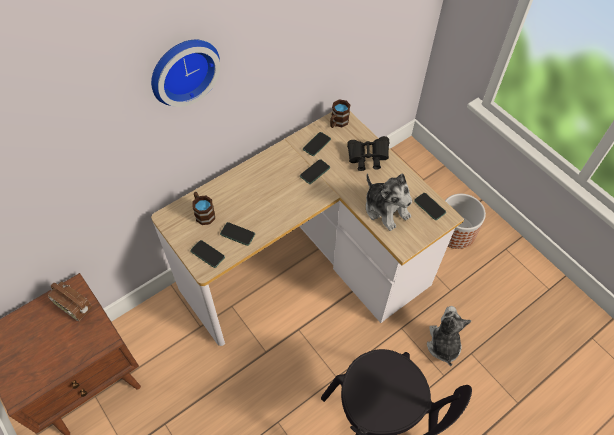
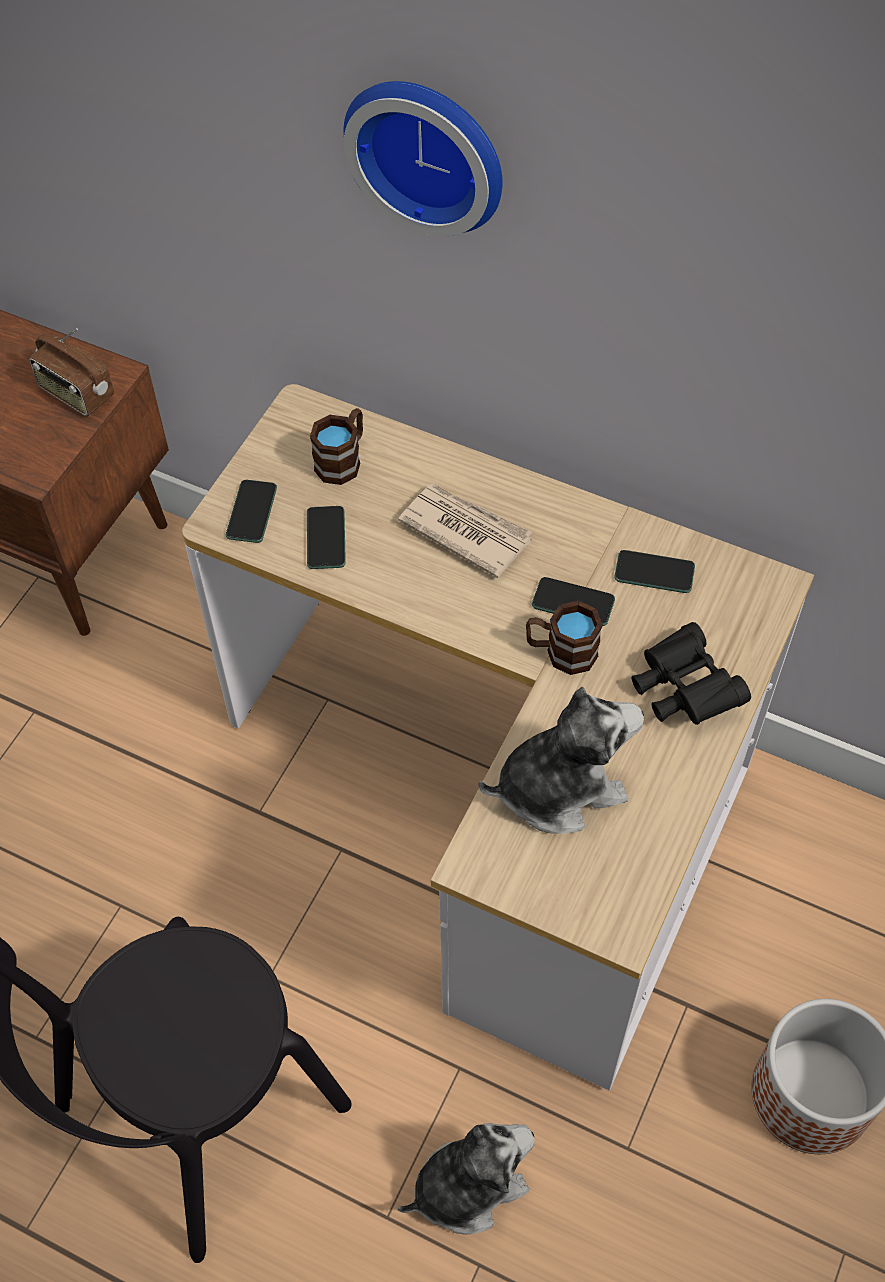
camera: 65 degrees right, 0 degrees up
(73, 307) = (76, 394): radio -> radio turned 60 degrees counterclockwise
(263, 189) = (465, 530): none -> newspaper
(337, 123) = (748, 586): brown mug -> brown mug (561, 652)
(386, 209) = (559, 786): plush toy -> plush toy turned 135 degrees counterclockwise
(429, 206) = (626, 879): phone -> none

